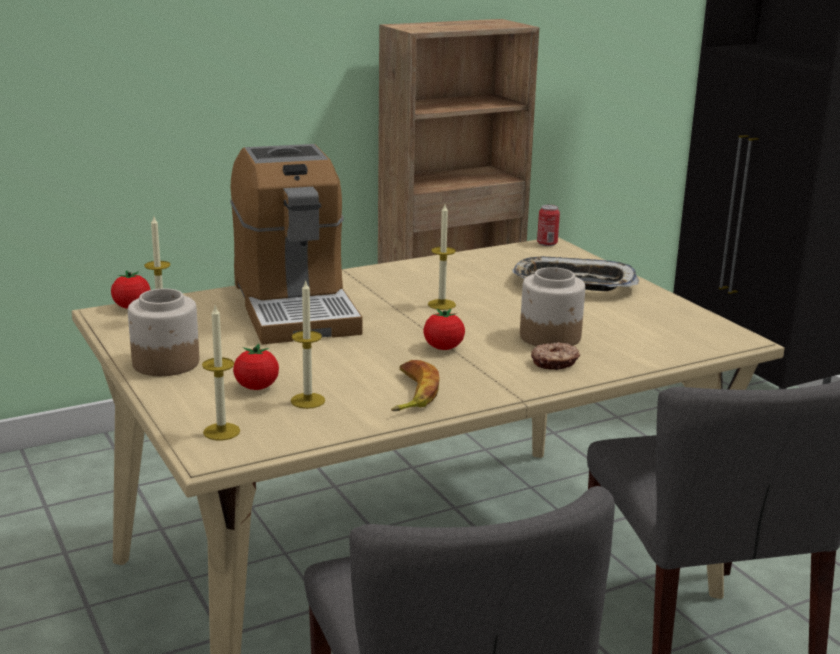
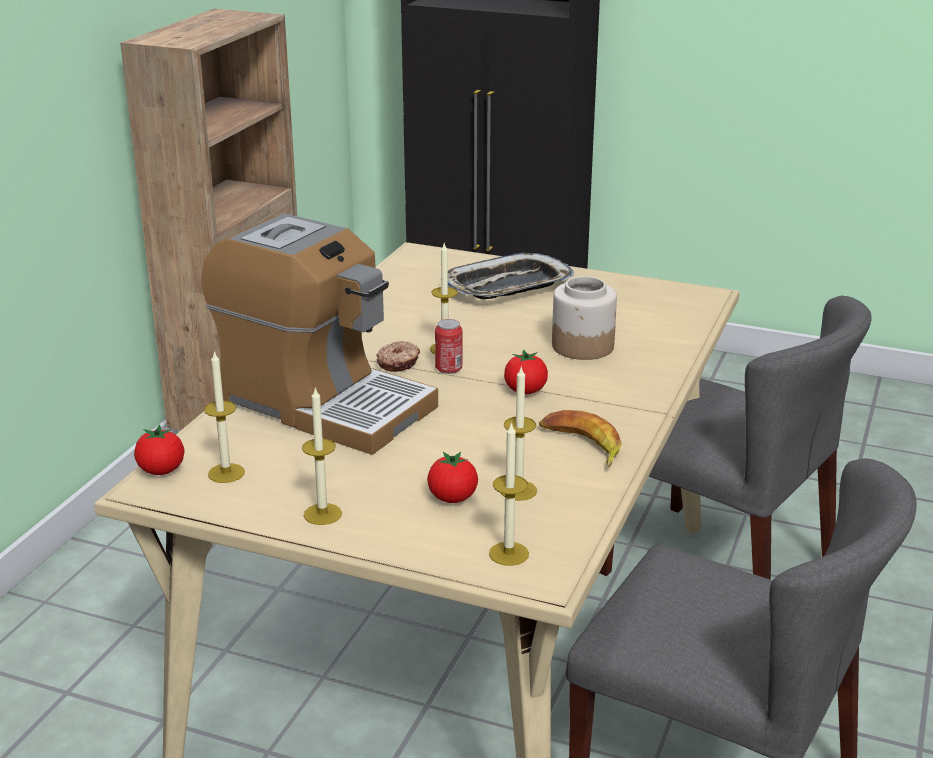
camera: 40 degrees left, 5 degrees up
(165, 363) = (322, 514): jar -> candle
(547, 243) = (414, 252): can -> can (448, 369)
(555, 363) = (629, 369): donut -> donut (399, 363)

